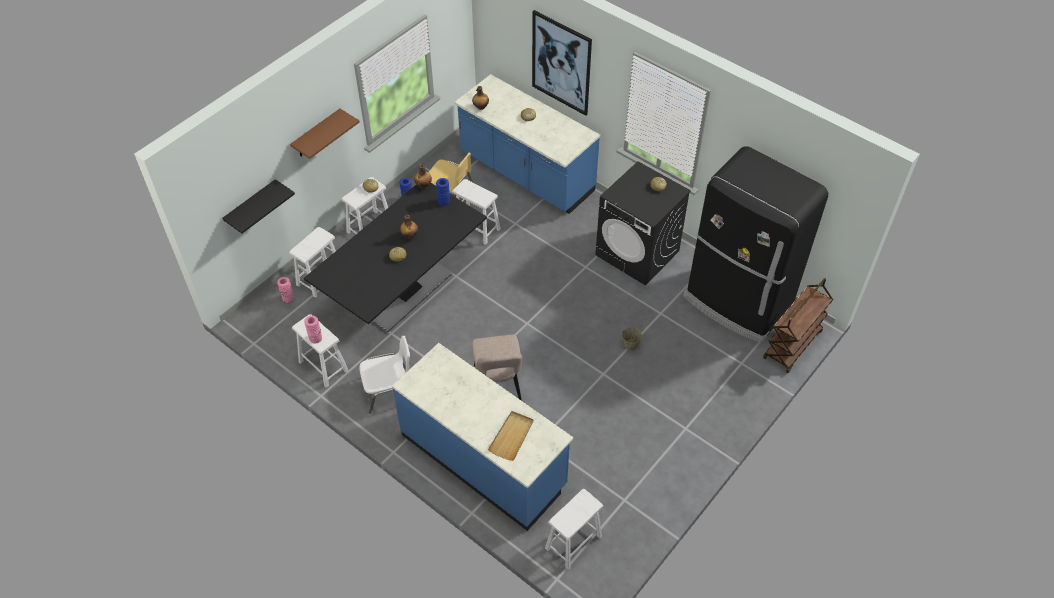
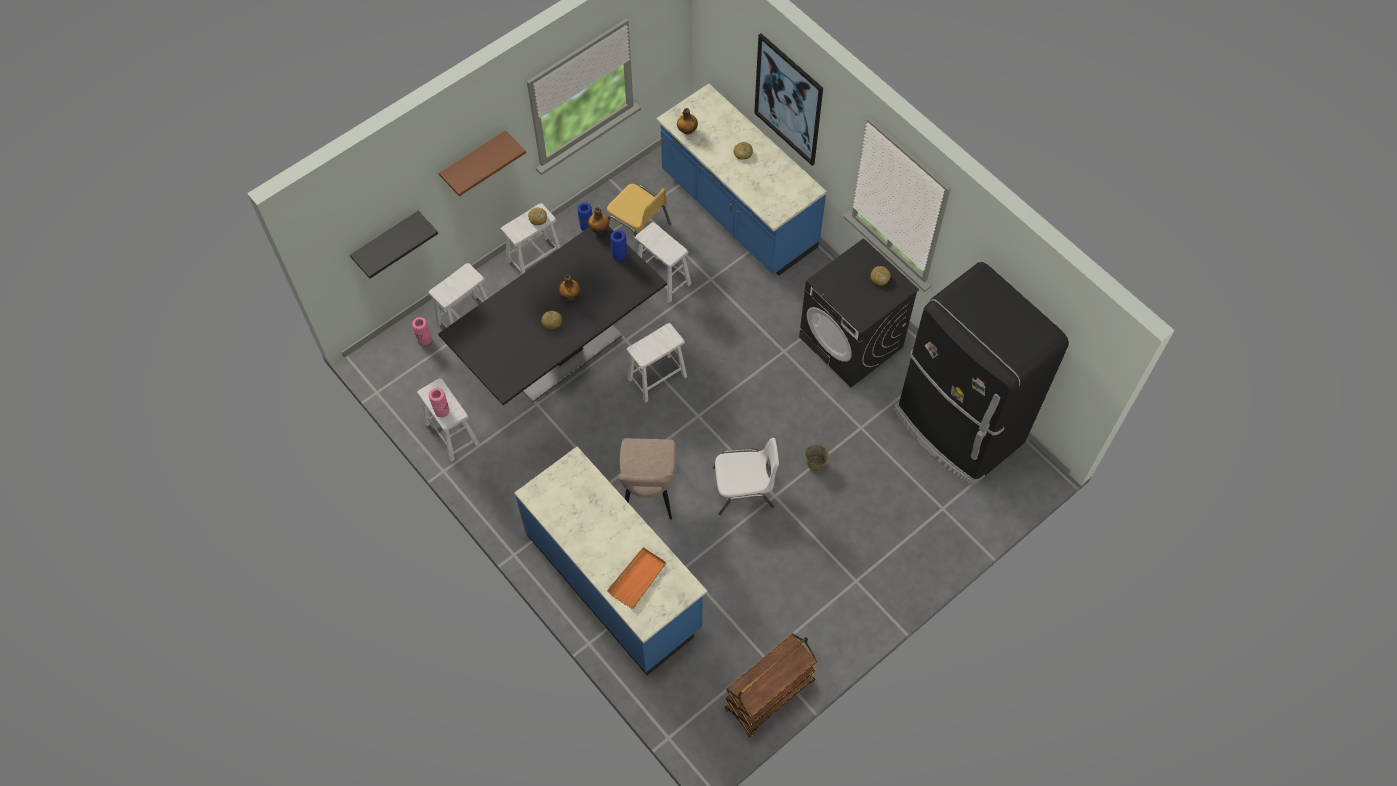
camera: 10 degrees right, 10 degrees up
(389, 389) = (522, 476): white chair -> white chair (744, 488)
(512, 436) = (637, 578): beige tray -> orange tray
(573, 542) = (696, 698): white stool -> white stool (657, 377)
(792, 345) = (1010, 495): brown cart -> brown cart (769, 696)

